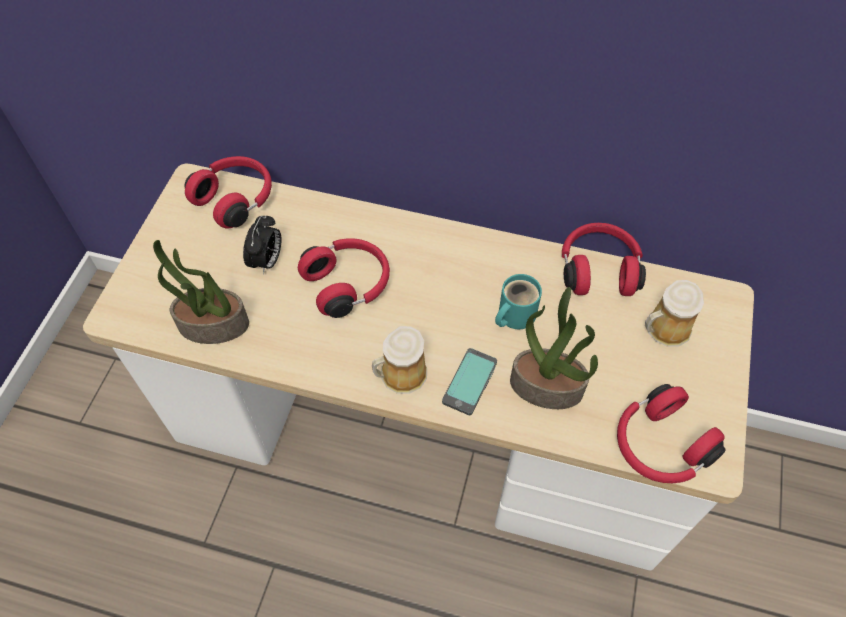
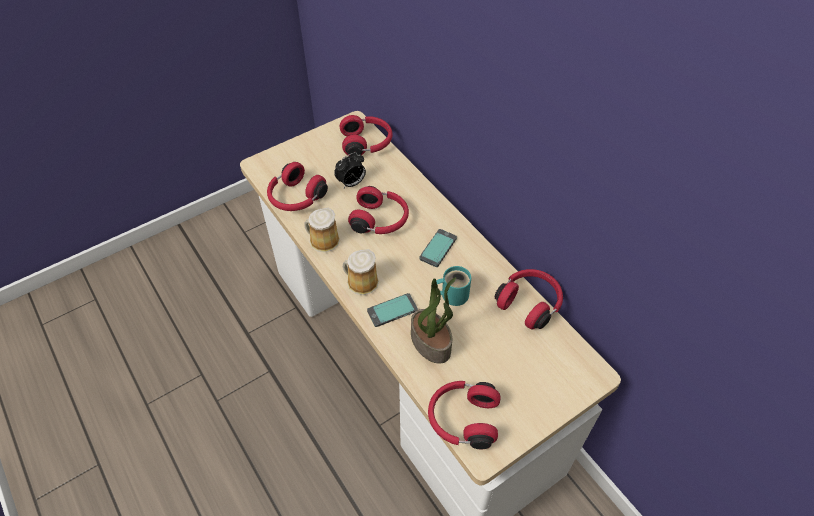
camera: 40 degrees right, 5 degrees down
(213, 326) = (296, 198): potted plant -> red headphones
(446, 273) = (438, 248): none -> phone
(665, 329) = (535, 363): mug -> mug (322, 240)

